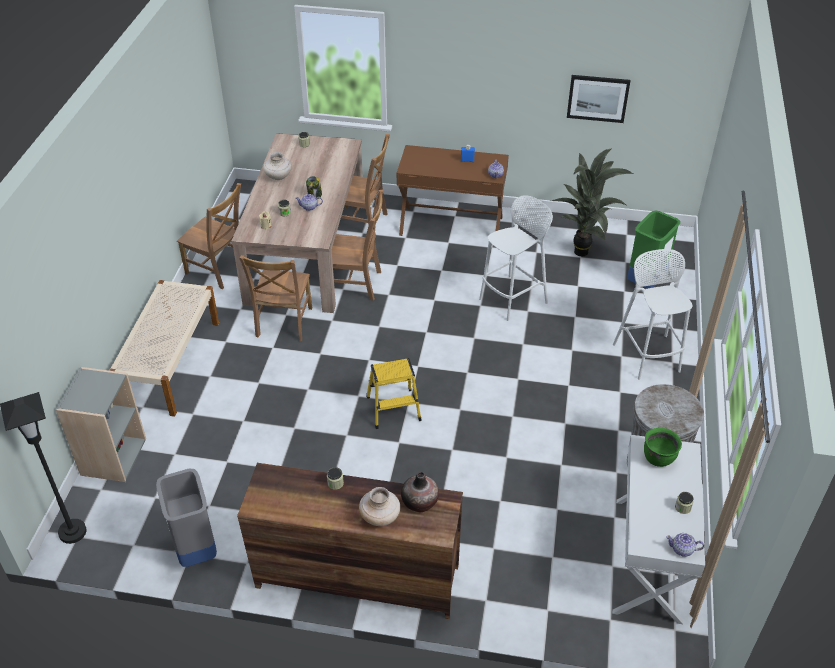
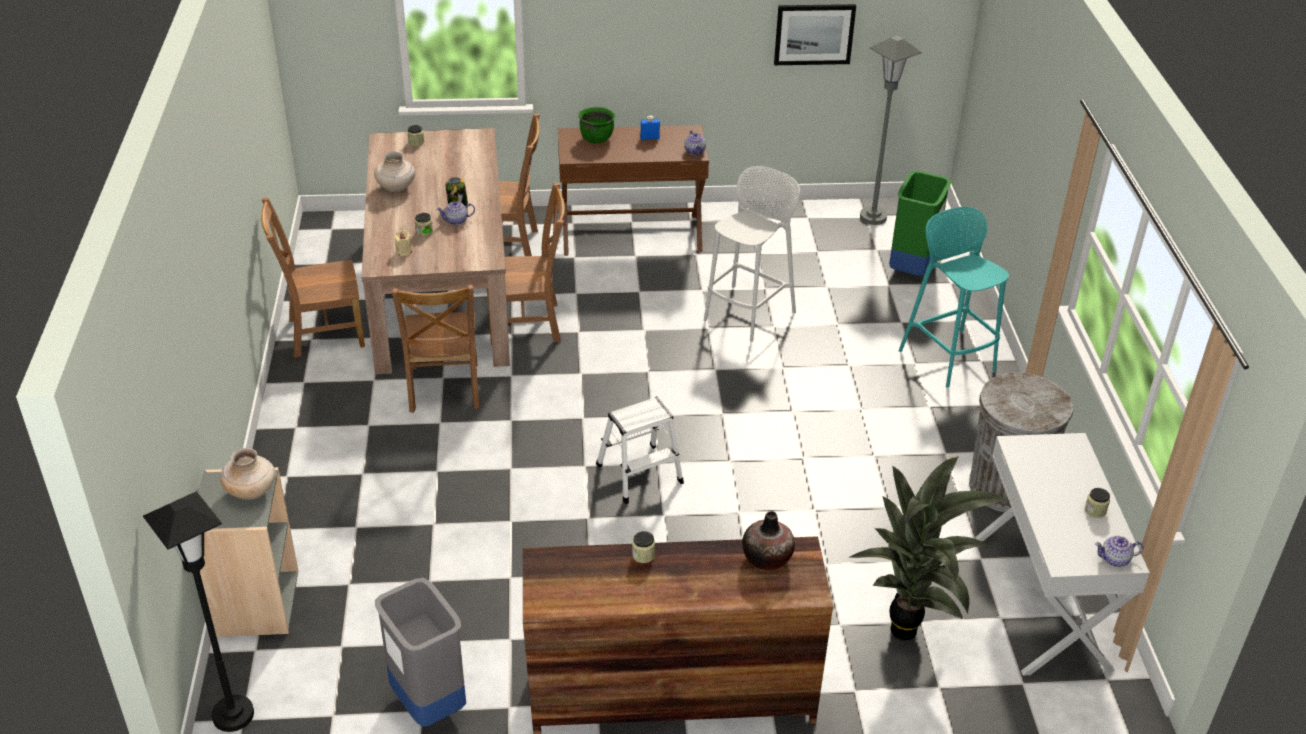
camera: 15 degrees left, 5 degrees down
(170, 363) = (297, 466): beige bench -> none
(218, 270) = (322, 333): brown chair -> brown chair turned 150 degrees clockwise
(380, 517) = (722, 586): beige vase -> beige vase (251, 491)
(393, 408) = (640, 473): yellow step ladder -> white step ladder
(584, 253) = (820, 245): potted plant -> potted plant (910, 631)
(632, 236) = (873, 217): none -> grey floor lamp
(648, 356) = (949, 358): white stool -> turquoise stool
(658, 458) = (1041, 457): green cooking pot -> green cooking pot (596, 138)

